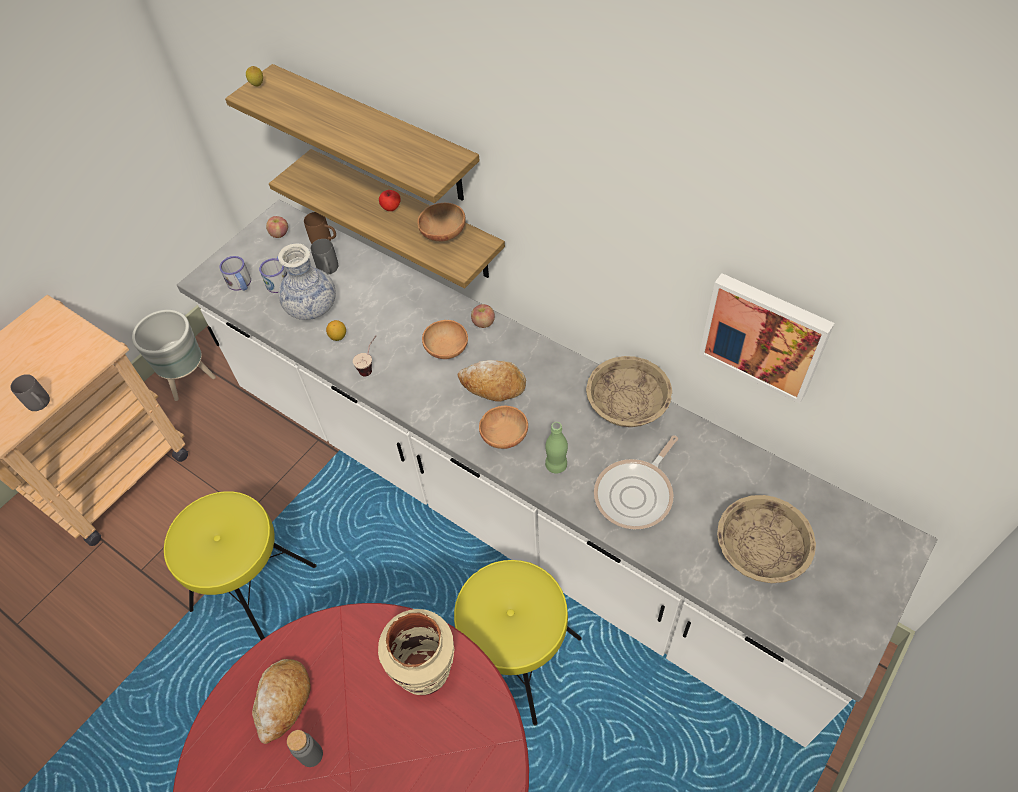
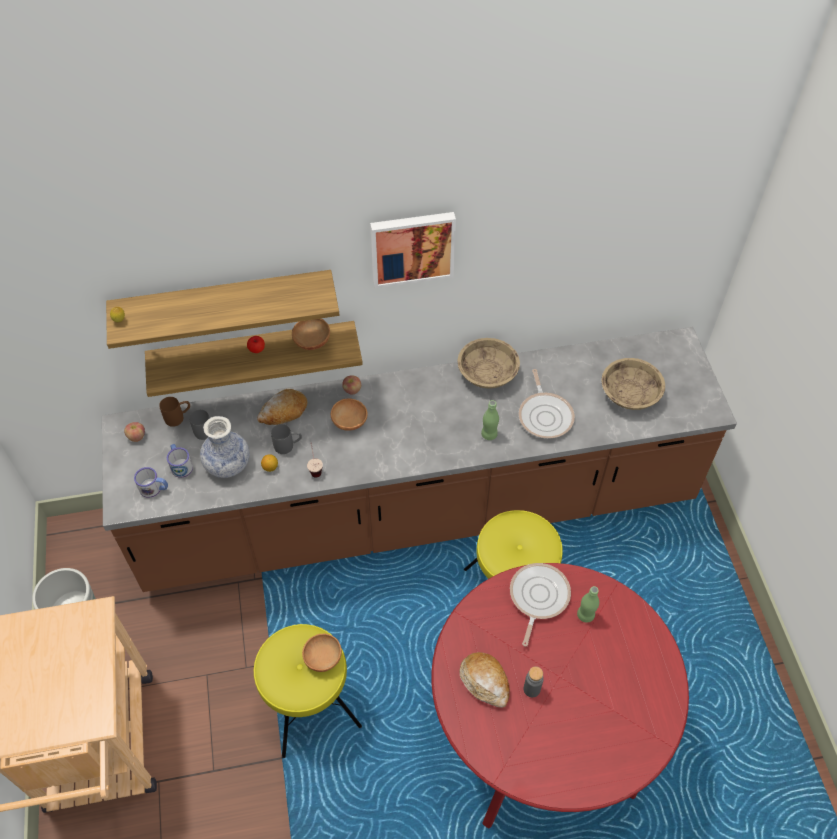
camera: 50 degrees left, 0 degrees up
(41, 405) = (101, 681): grey mug -> grey mug (288, 446)
(425, 671) = (537, 597): beige vase -> frying pan
(448, 738) = (585, 615): none -> green bottle
(493, 386) = (403, 421): bread -> bread (283, 412)
(504, 435) = (443, 442): brown bowl -> brown bowl (322, 657)
(518, 506) = (418, 511): white counter -> brown counter
(764, 335) = (564, 271): picture -> picture (412, 247)

